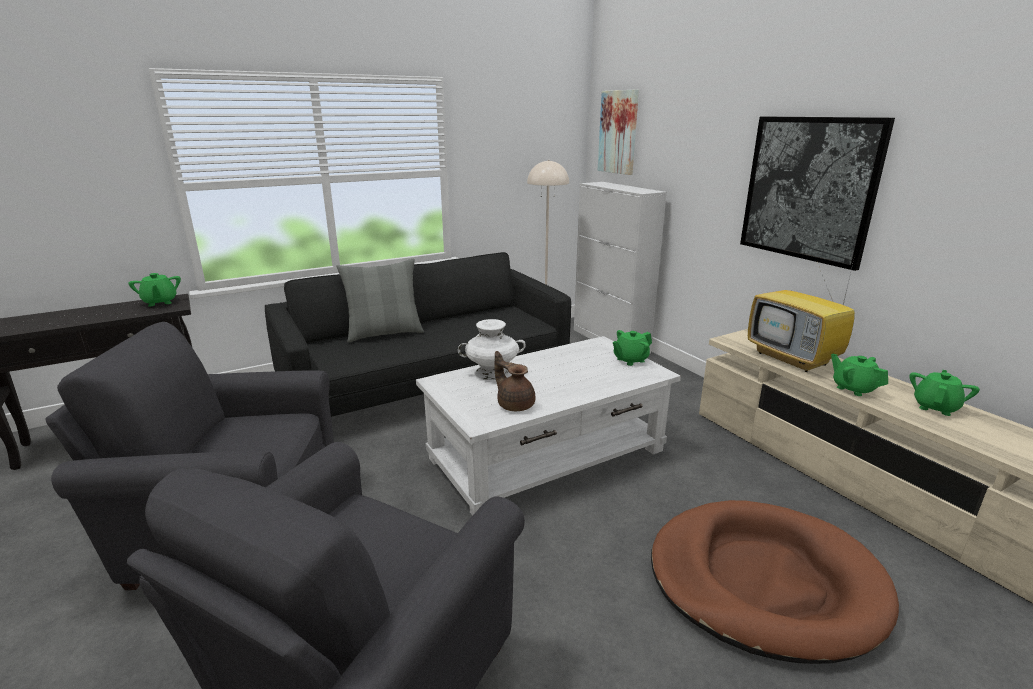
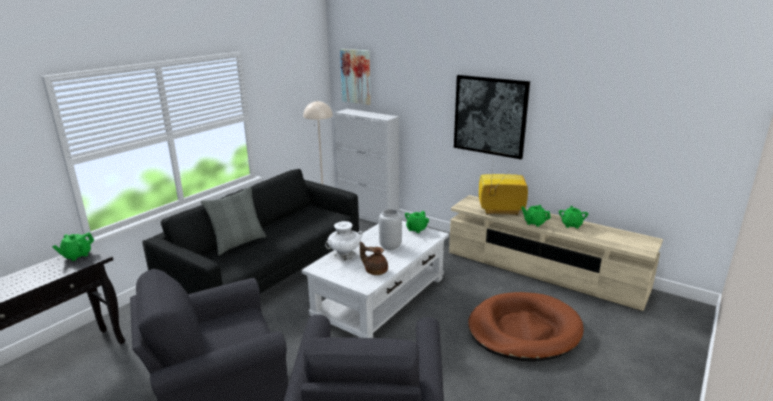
camera: 25 degrees left, 0 degrees up
(160, 302) = (77, 256): green teapot -> green teapot turned 90 degrees clockwise
(570, 375) = (390, 246): none -> grey vase
(794, 359) = (499, 211): television -> television turned 150 degrees clockwise

